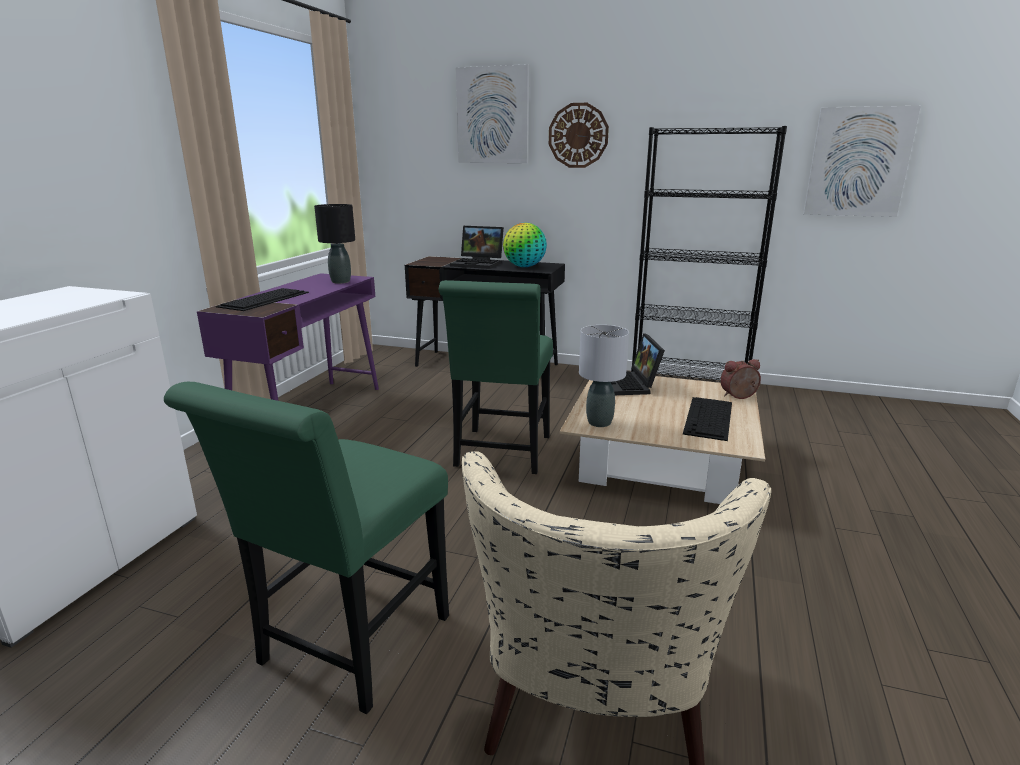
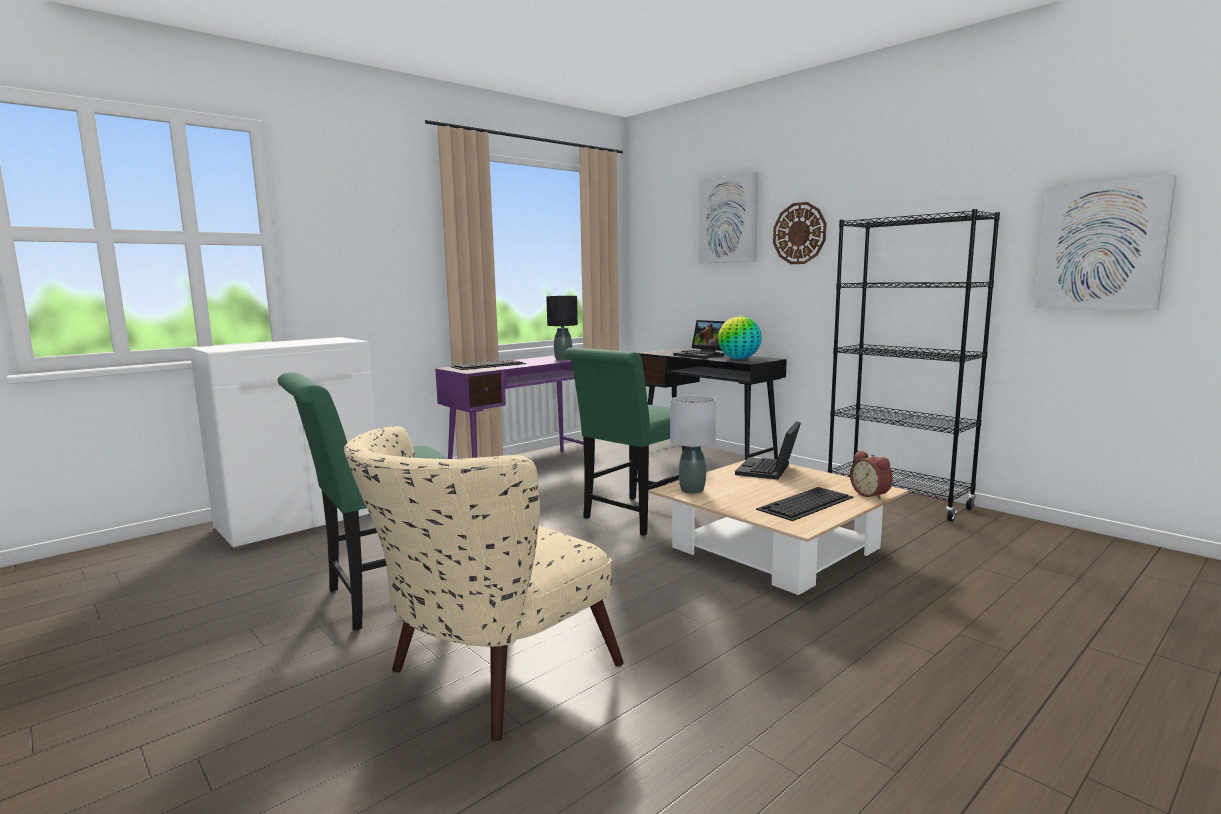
camera: 30 degrees right, 10 degrees down
(739, 397) = (871, 494): alarm clock -> alarm clock turned 135 degrees counterclockwise

